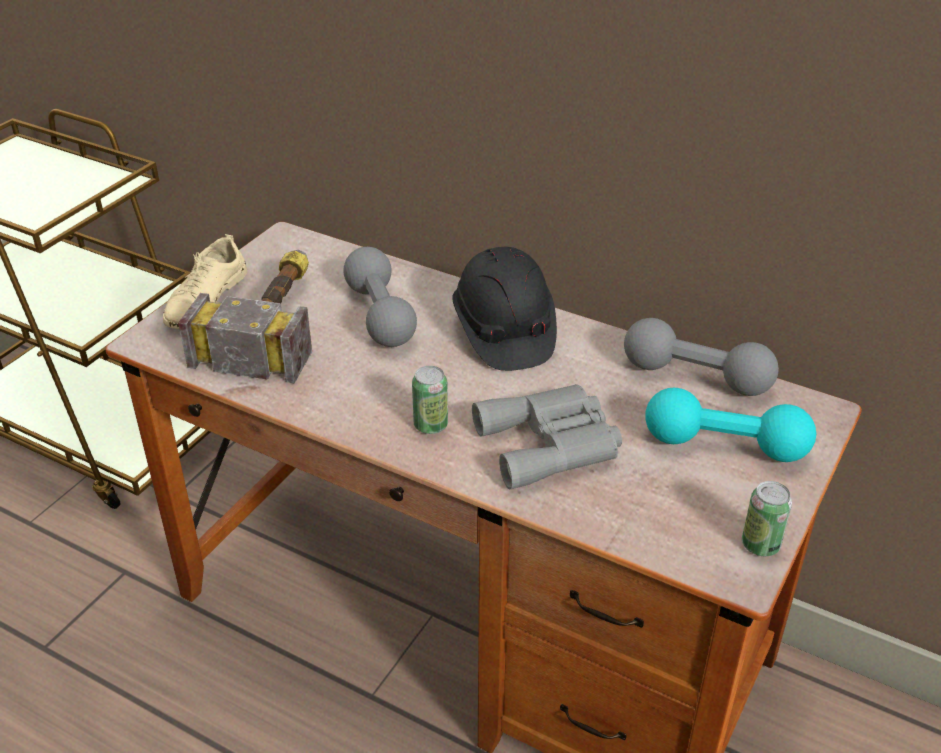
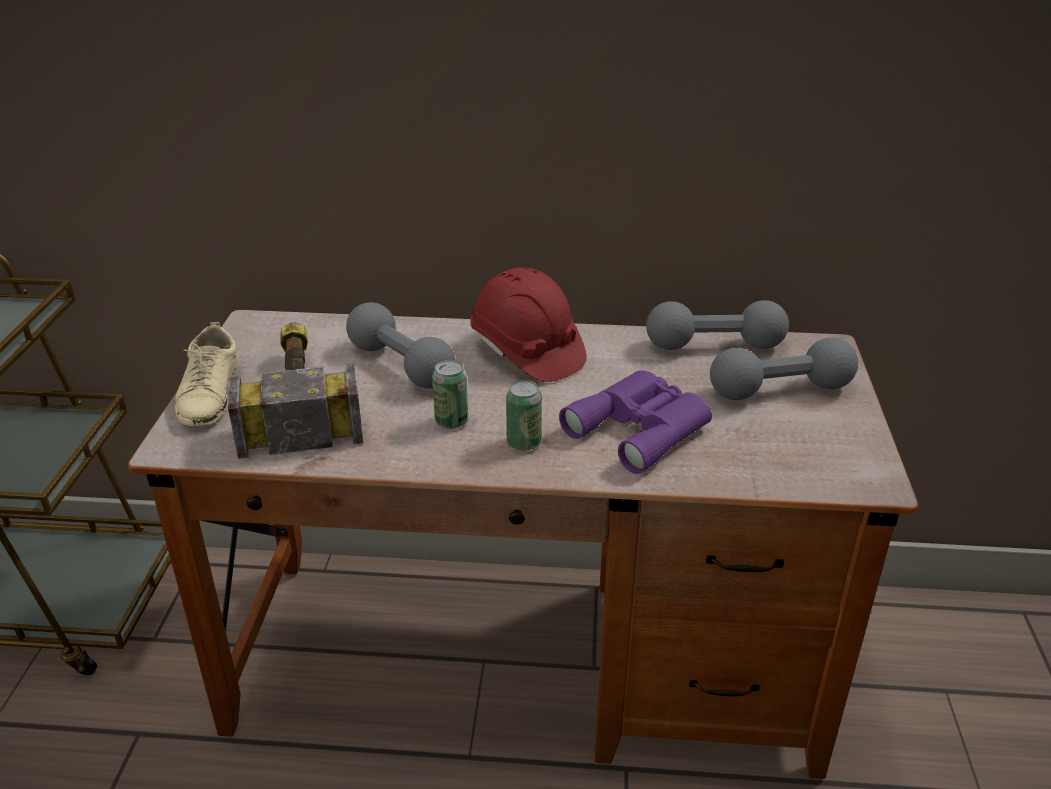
camera: 25 degrees left, 5 degrees down
(503, 332) = (526, 352): black hard hat -> red hard hat
(552, 443) = (642, 428): grey binoculars -> purple binoculars
(725, 445) = (780, 390): turquoise dumbbell -> grey dumbbell
(760, 545) = (869, 455): can -> can (451, 421)

